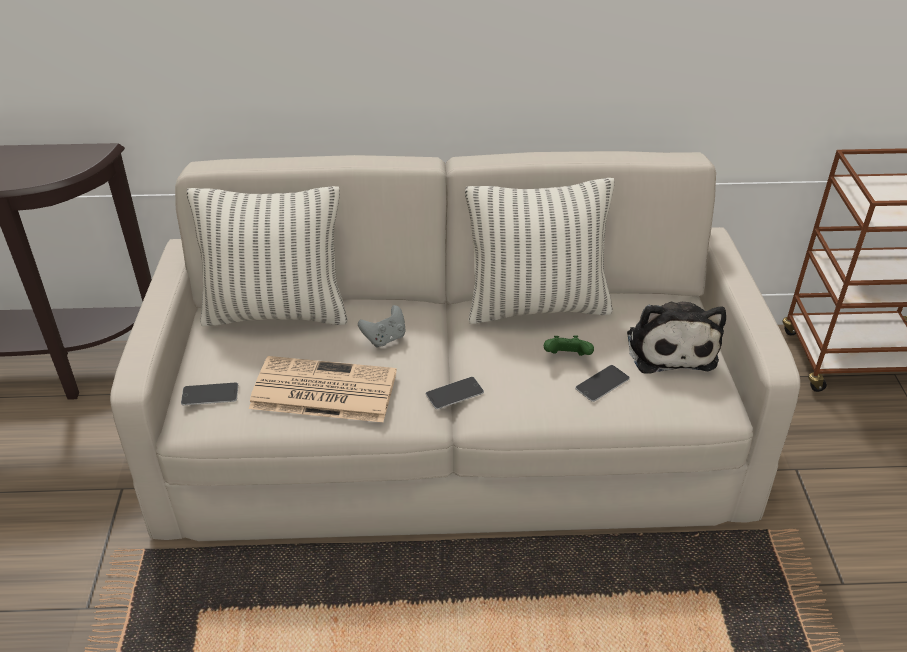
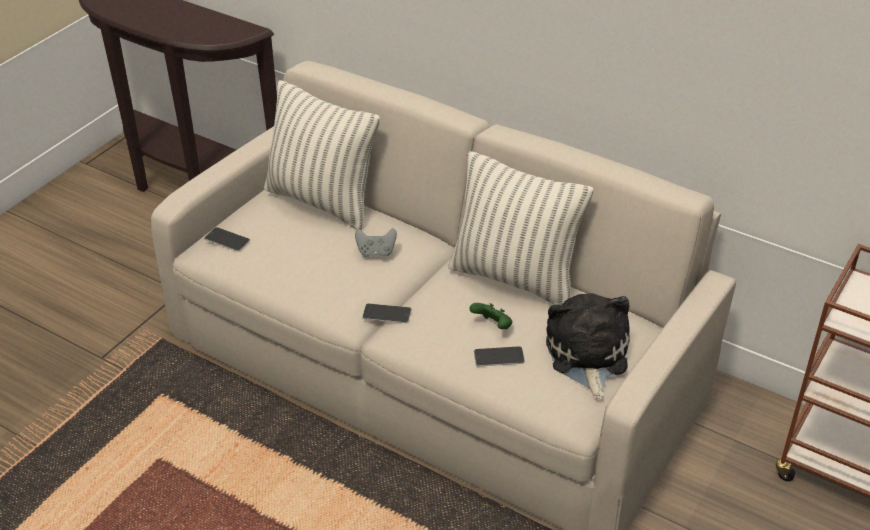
camera: 35 degrees right, 0 degrees up
(321, 391) = (297, 269): newspaper -> none
(670, 347) = (587, 356): plush toy -> plush toy turned 150 degrees clockwise

